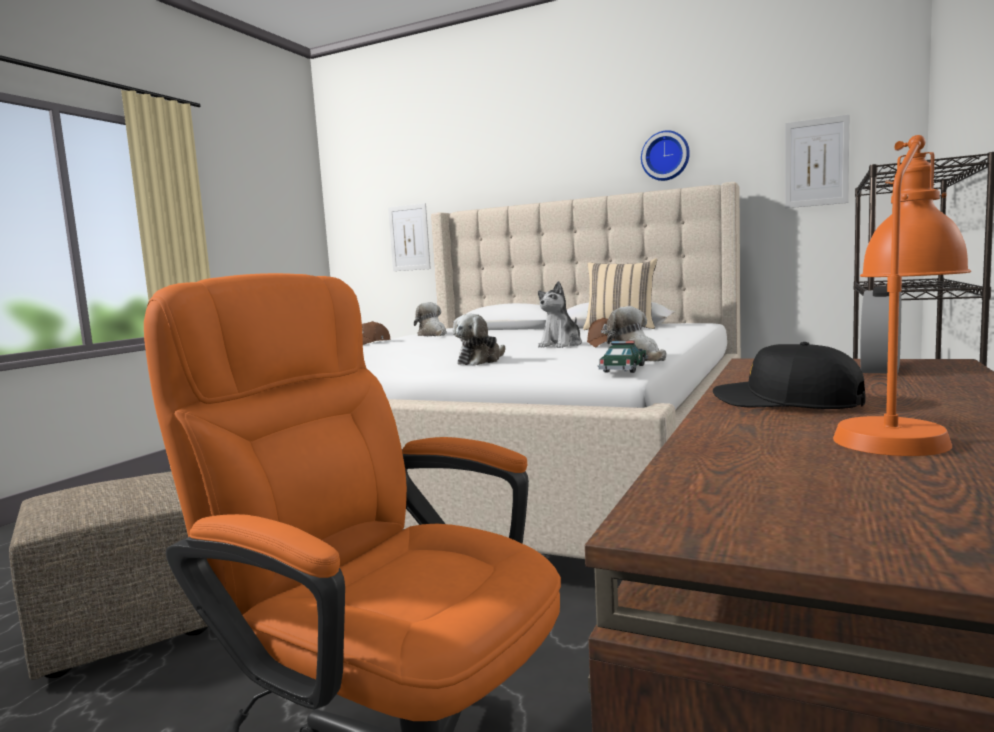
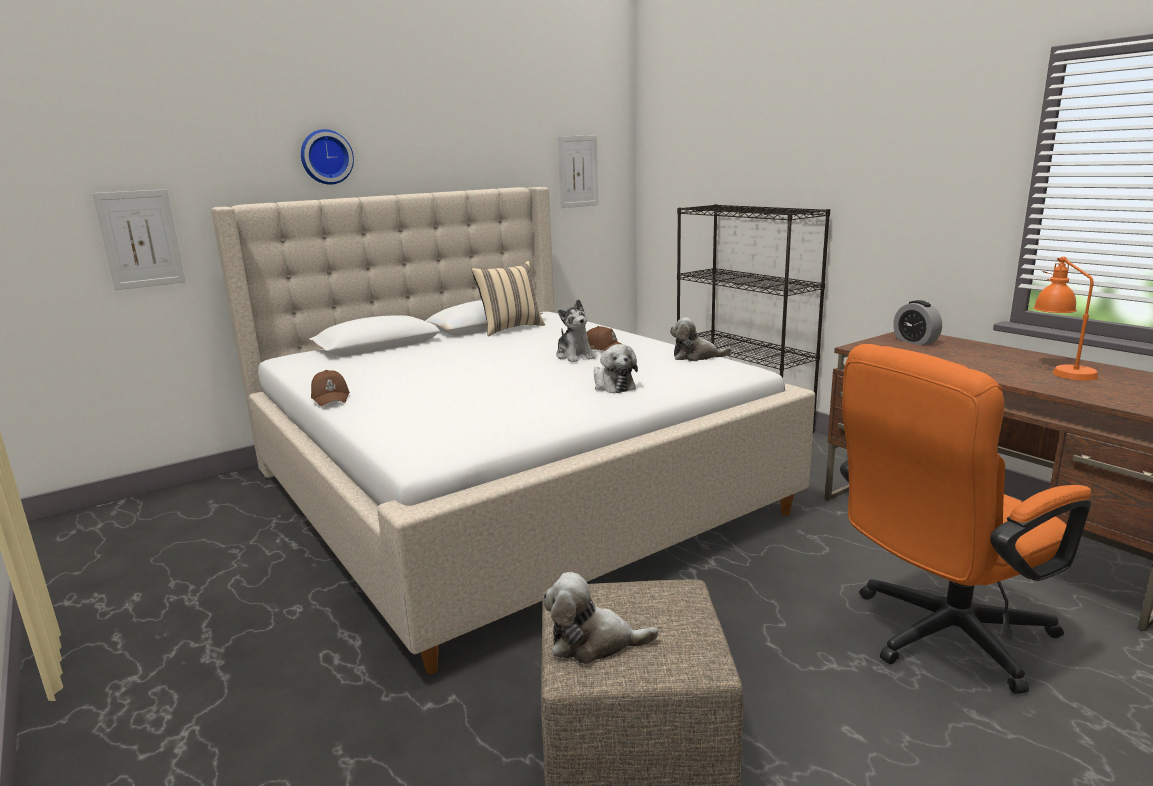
camera: 60 degrees left, 10 degrees up
(433, 335) = (344, 371): plush toy -> plush toy (593, 642)
(624, 369) = (740, 367): toy car -> none
(665, 156) = (469, 154): wall clock -> wall clock (326, 157)
(786, 402) = (987, 368): black cap -> none

